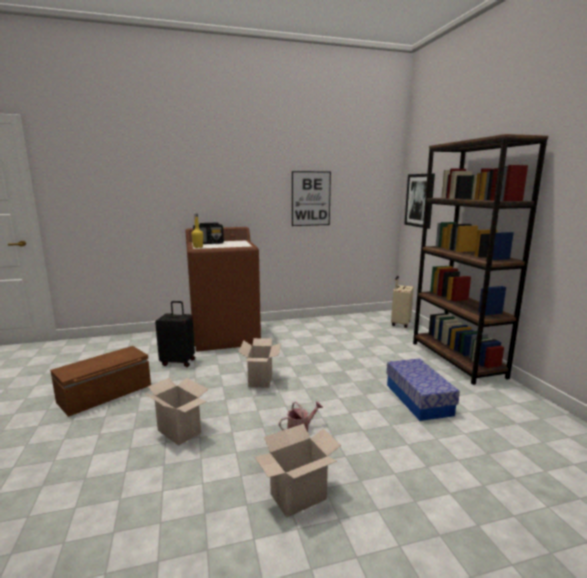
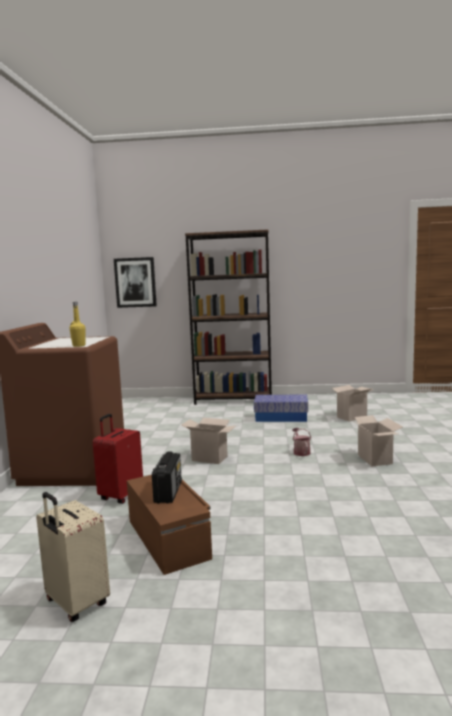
camera: 70 degrees left, 5 degrees down
(178, 362) = (120, 495): black suitcase -> red suitcase
(181, 431) = (281, 493): cardboard box -> cardboard box (352, 417)
(209, 243) = (55, 344): radio -> radio (168, 492)
(311, 198) = (65, 285): picture -> none
(400, 324) = (150, 401): beige suitcase -> beige suitcase (75, 604)

